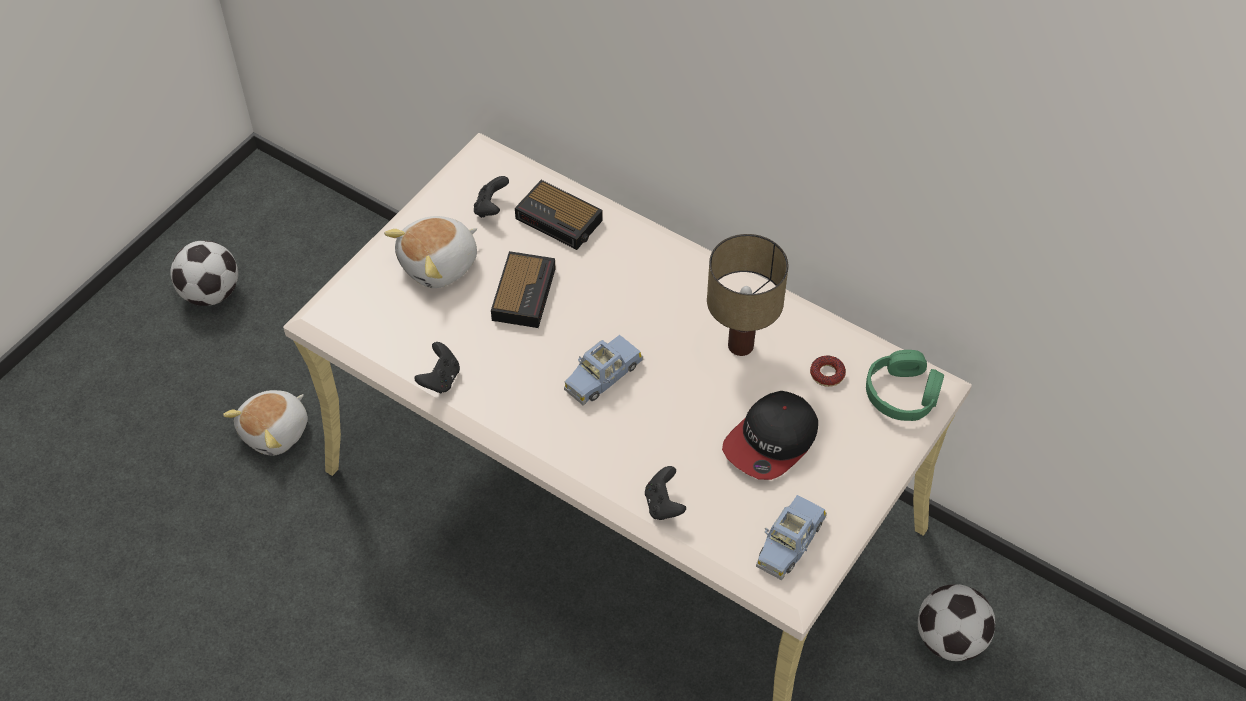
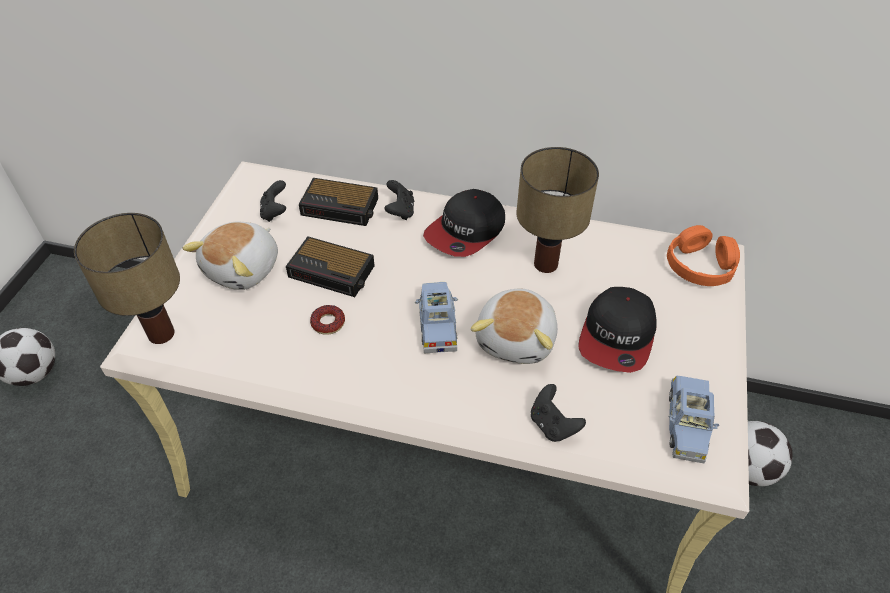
camera: 20 degrees left, 5 degrees down
(276, 432) = (123, 474): plush toy -> plush toy (517, 339)
(344, 310) = (161, 332): none -> table lamp
(440, 379) = (281, 370): black game controller -> black game controller (400, 211)
(524, 292) = (333, 272): alarm clock -> alarm clock turned 120 degrees clockwise
(602, 376) = (437, 323): blue toy car -> blue toy car turned 150 degrees clockwise
(676, 285) = (466, 231): none -> cap
(827, 374) = (630, 267): donut -> donut (328, 323)
(902, 394) = (700, 265): green headphones -> orange headphones

